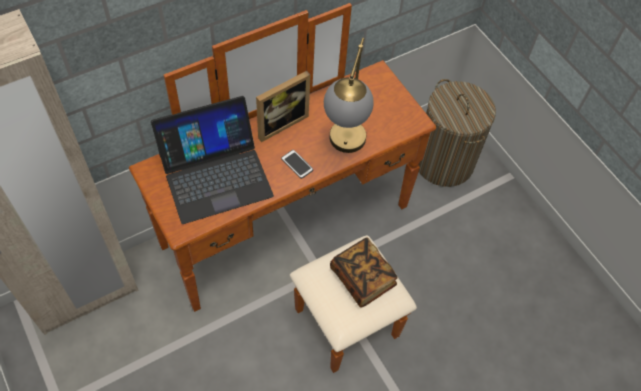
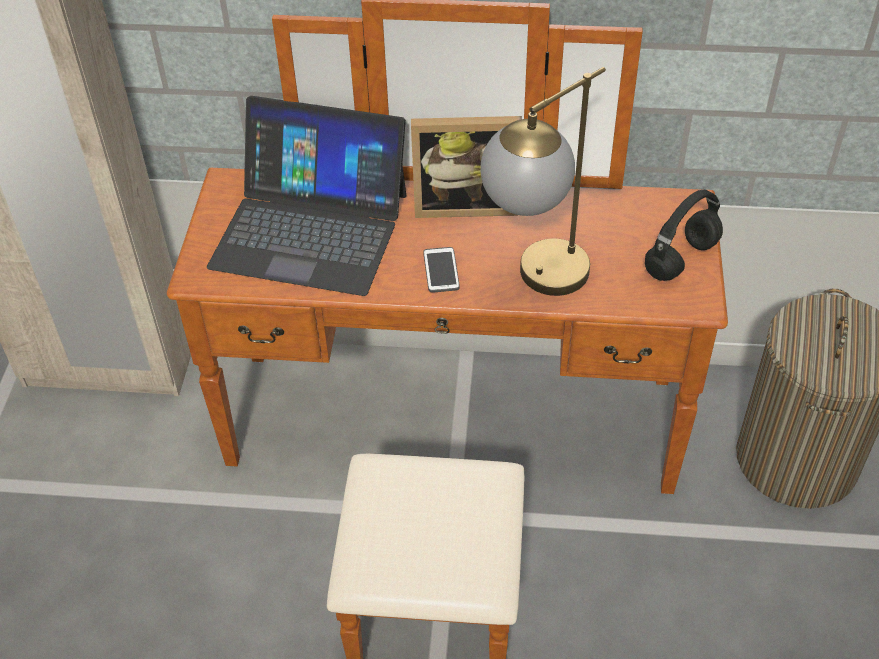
camera: 40 degrees right, 10 degrees down
(362, 278) = (452, 519): book -> none
(396, 104) = (681, 260): none -> black headphones

